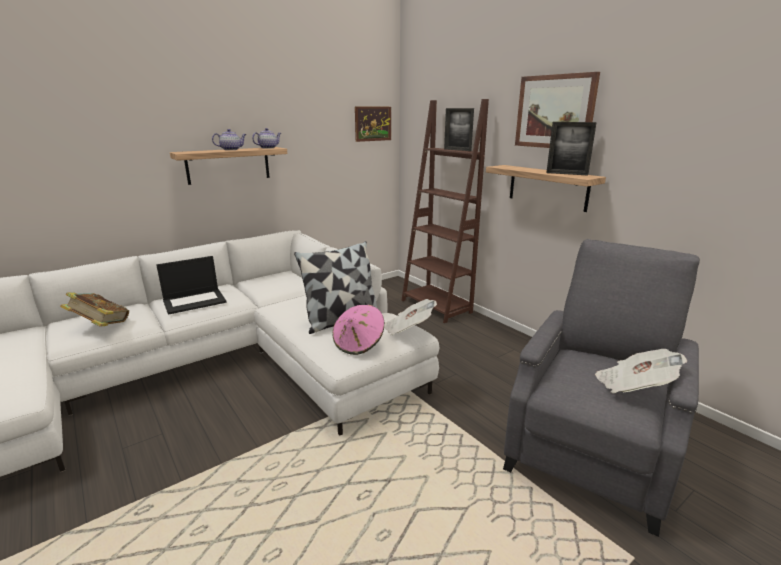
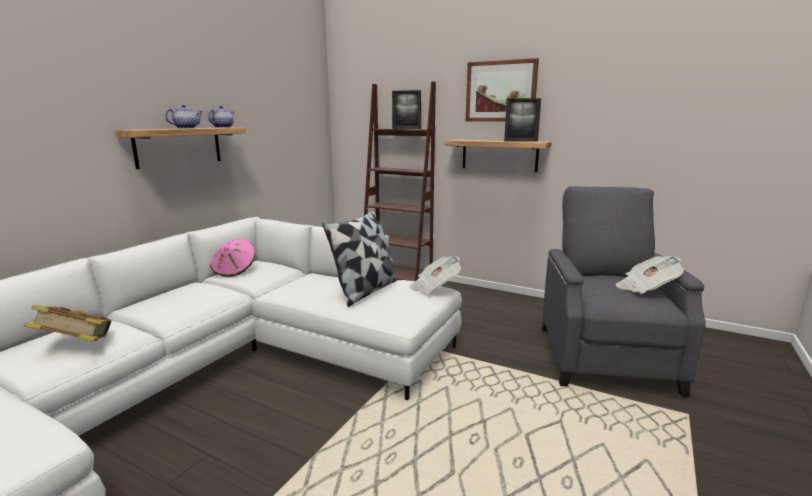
camera: 25 degrees left, 5 degrees down
(195, 301) = (178, 301): laptop -> none
(359, 344) = (404, 306): pink hat -> pink hat (234, 271)
(373, 123) = (309, 107): picture -> none

